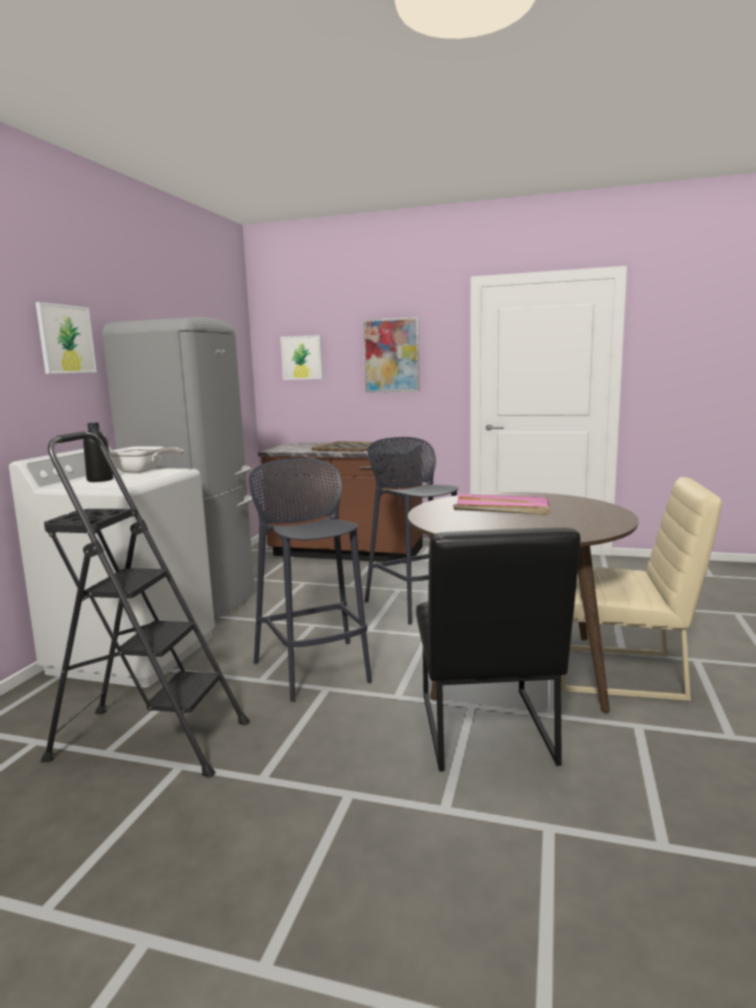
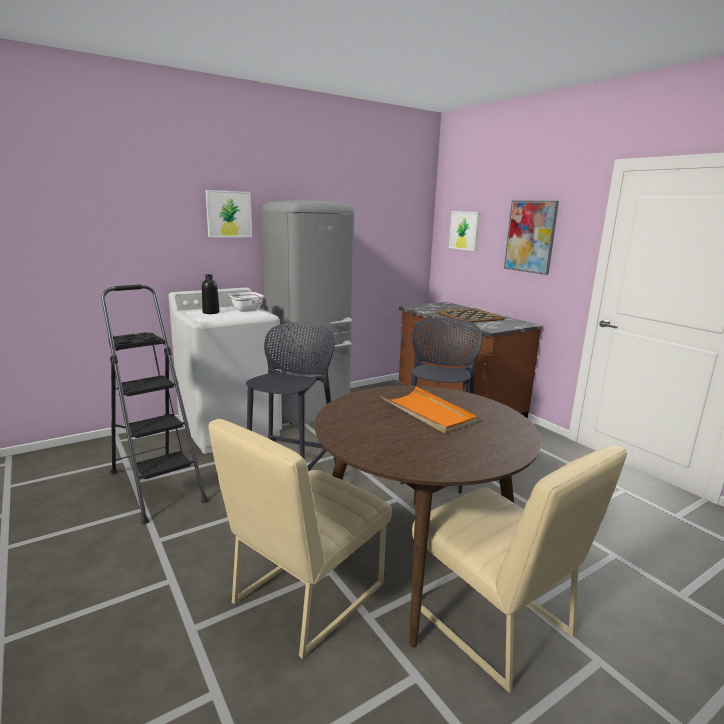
camera: 40 degrees right, 5 degrees up
(485, 730) = (305, 595): black chair -> beige chair
(501, 508) = (428, 412): pink tray -> orange tray

